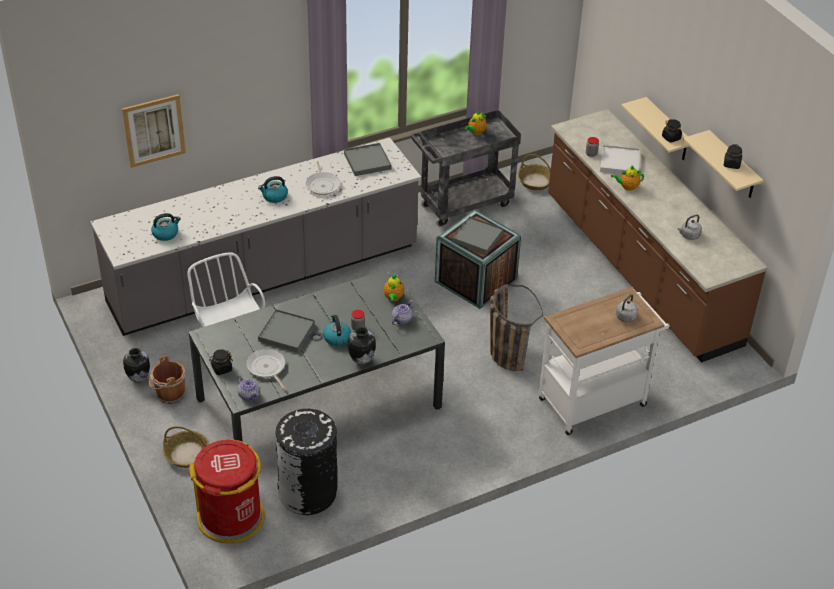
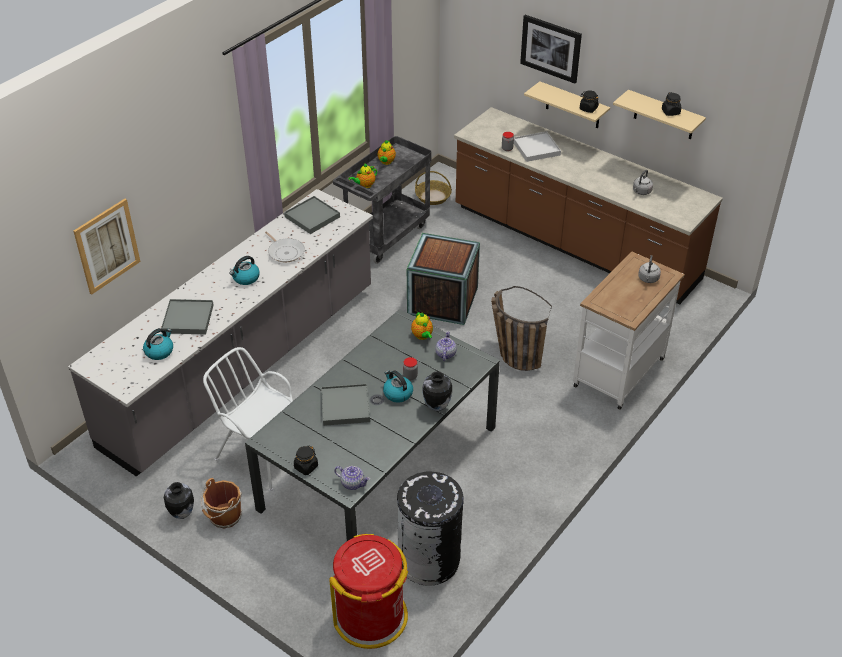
camera: 25 degrees left, 0 degrees up
(186, 454) = (283, 571): basket -> none
(267, 368) = (351, 449): frying pan -> none
(477, 237) = (443, 257): grey tray -> grey tray (188, 319)
(627, 187) = (559, 167): teapot -> teapot (364, 185)
(657, 67) = (551, 48): none -> picture

